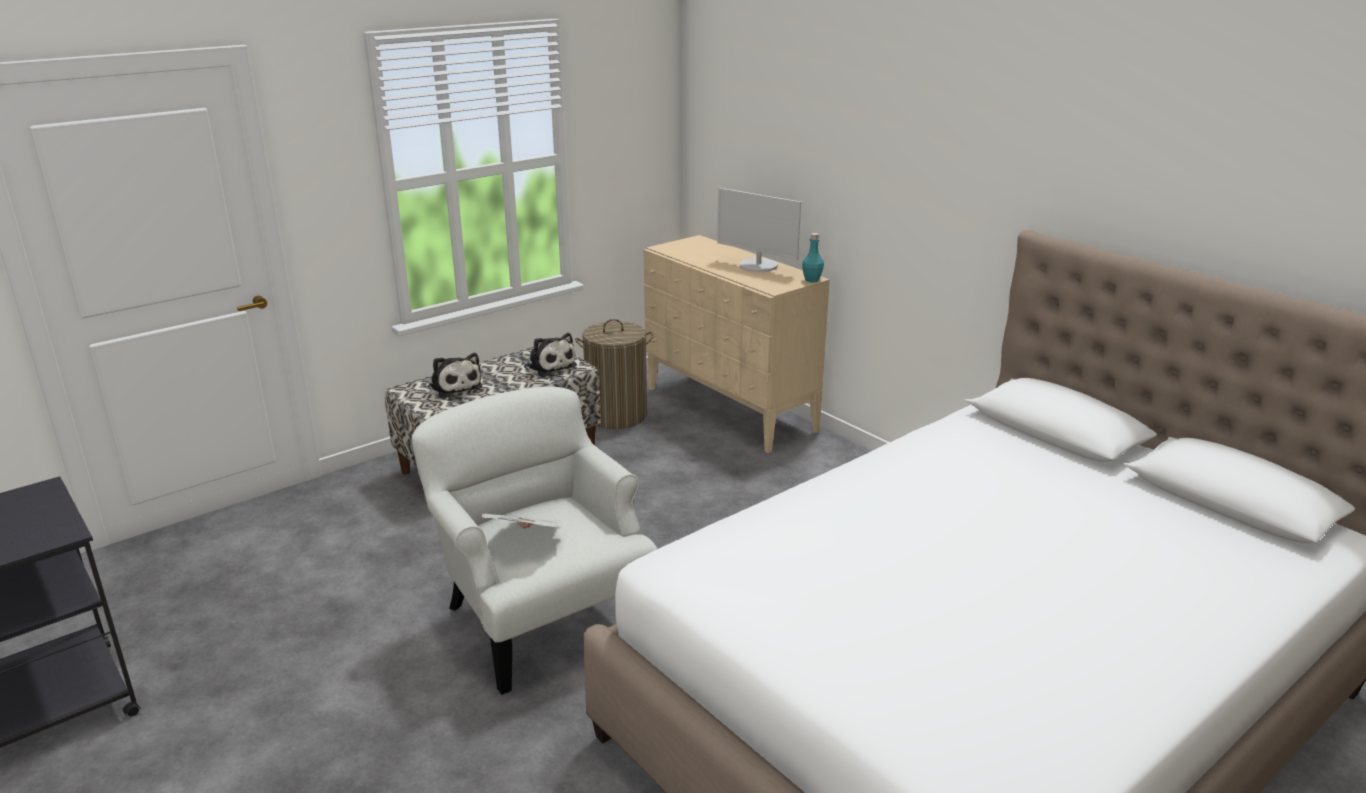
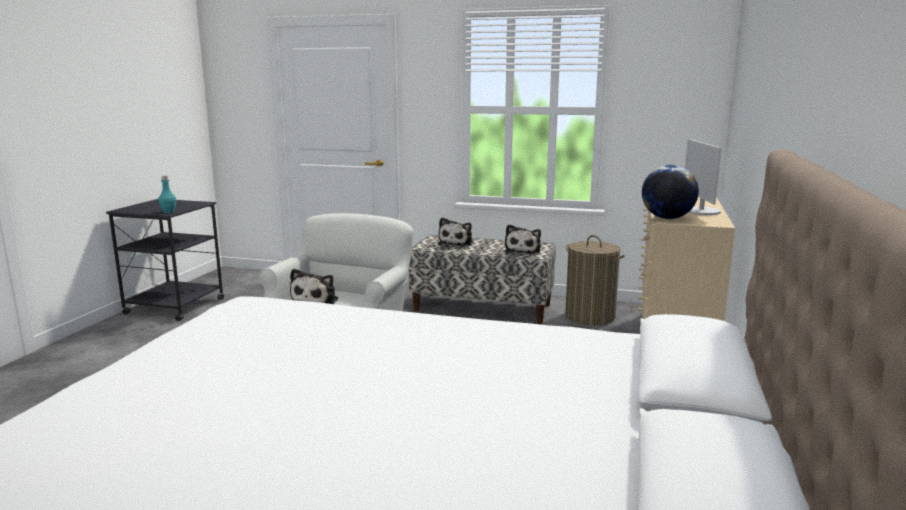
camera: 55 degrees right, 10 degrees down
(528, 539) = (316, 301): newspaper -> plush toy
(763, 285) = (667, 218): none -> globe
(812, 280) = (717, 224): turquoise bottle -> turquoise bottle (168, 212)

